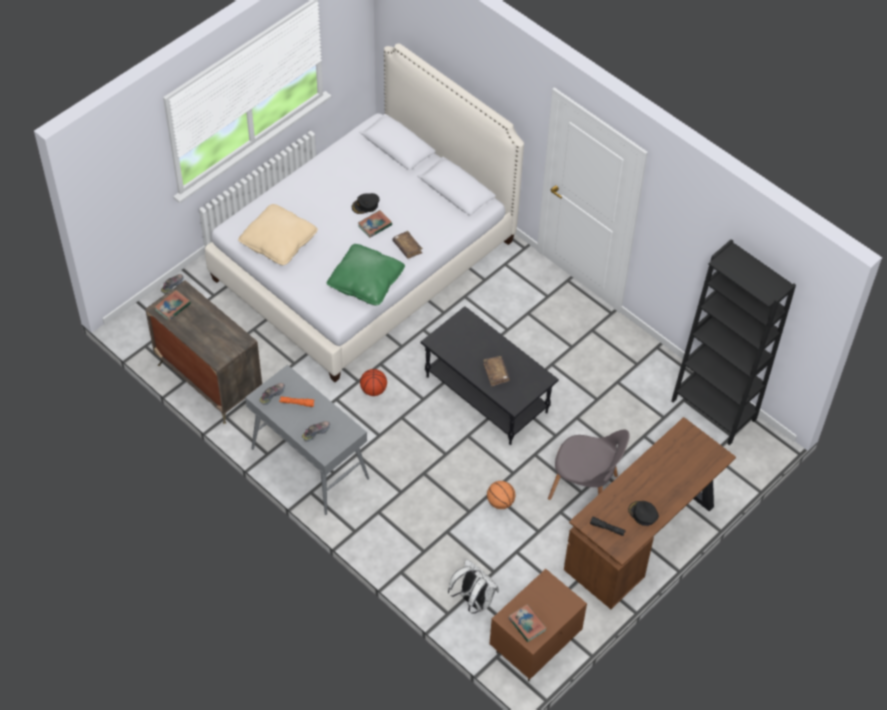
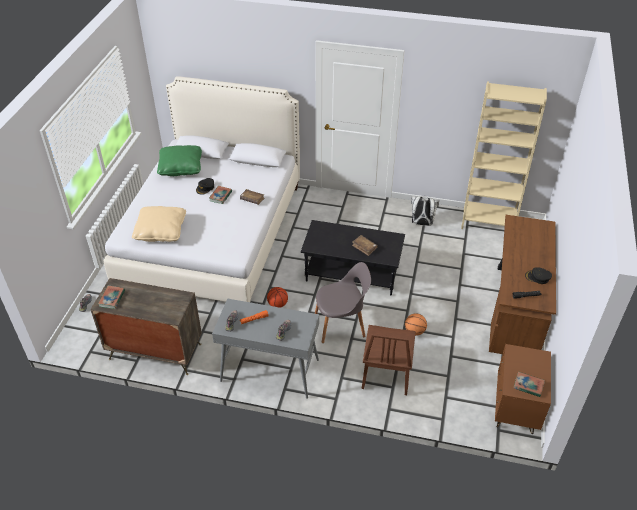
camera: 30 degrees left, 10 degrees down
(366, 282) = (240, 229): green pillow -> green pillow (180, 167)
(428, 532) = (385, 373): none -> brown chair
(473, 600) = (451, 401): white backpack -> white backpack (421, 223)
(585, 488) = (457, 298): grey chair -> grey chair (341, 325)
(713, 410) = (488, 223): black bookcase -> beige bookcase

